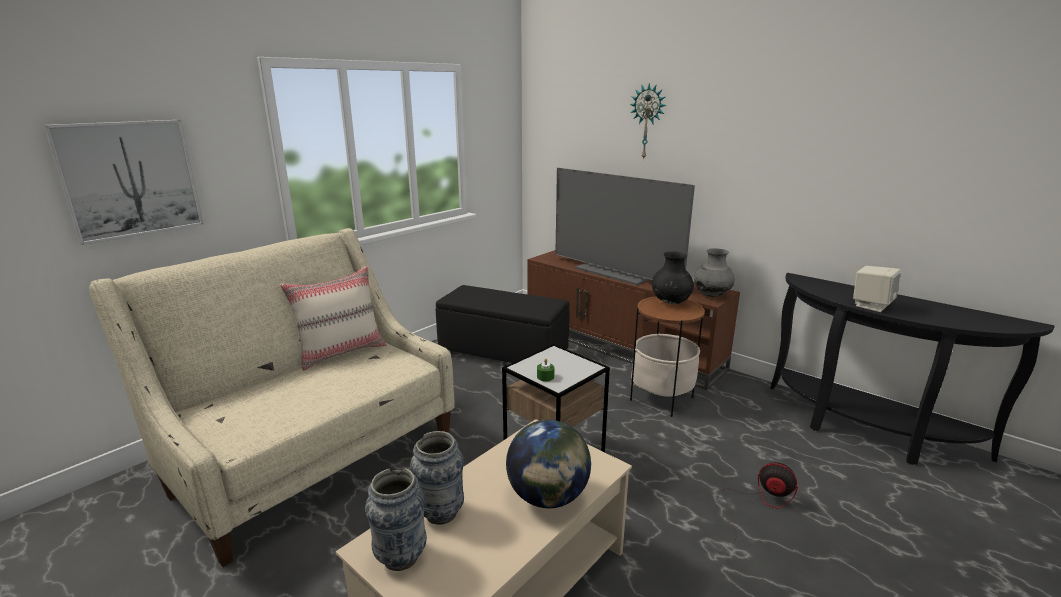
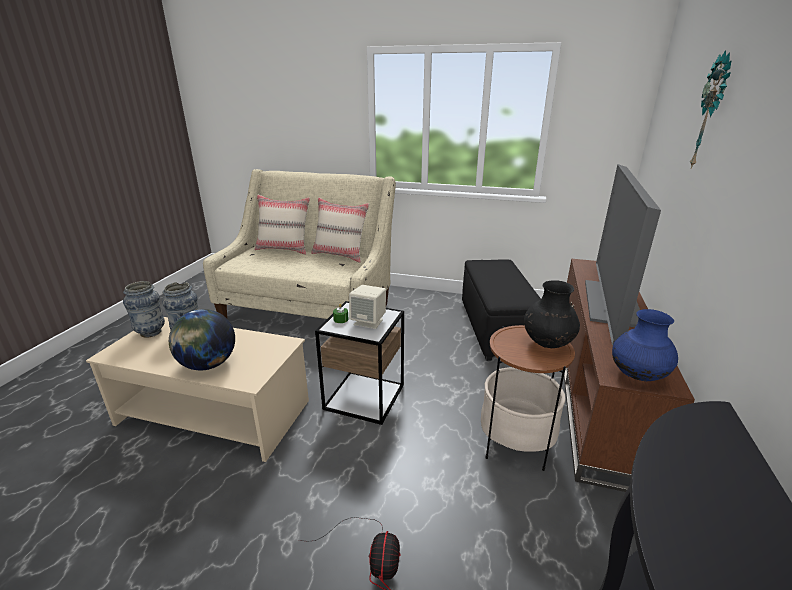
camera: 65 degrees right, 5 degrees up
(130, 179) = (292, 121): picture -> none
(248, 388) = (284, 249): none -> beige pillow
(712, 295) = (637, 376): grey vase -> blue vase
(871, 305) = (675, 510): beige speaker -> beige speaker (369, 322)

